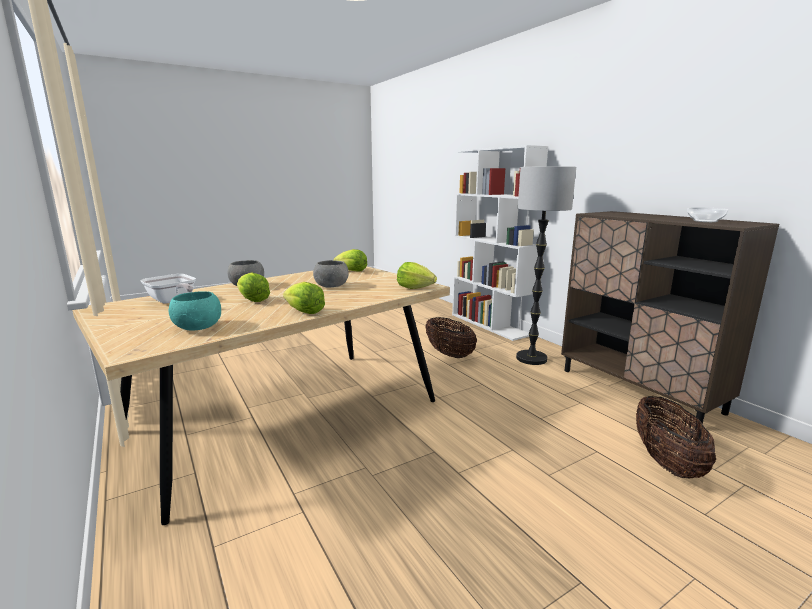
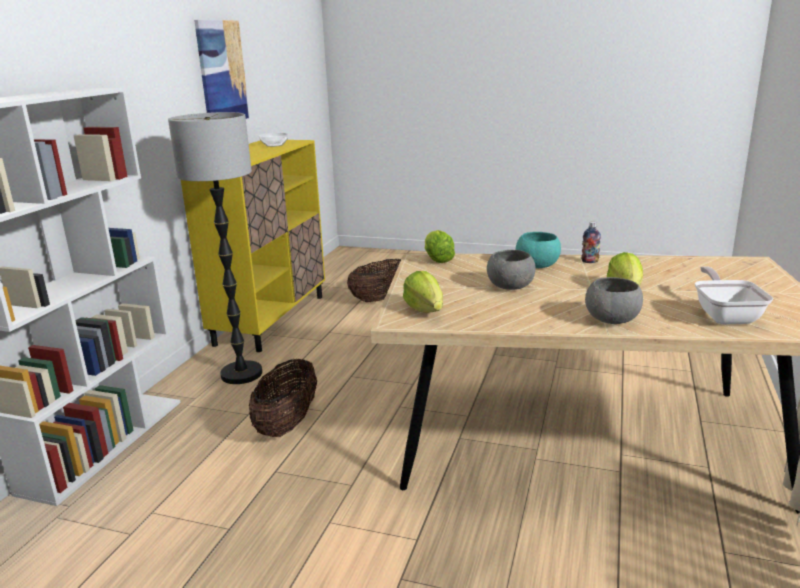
camera: 130 degrees left, 5 degrees up
(198, 327) = (697, 270): turquoise bowl -> turquoise bowl (536, 265)
(304, 312) = (589, 261): lettuce -> bottle
(638, 390) = (271, 319): brown cabinet -> yellow cabinet
(716, 135) = (222, 72): none -> picture

